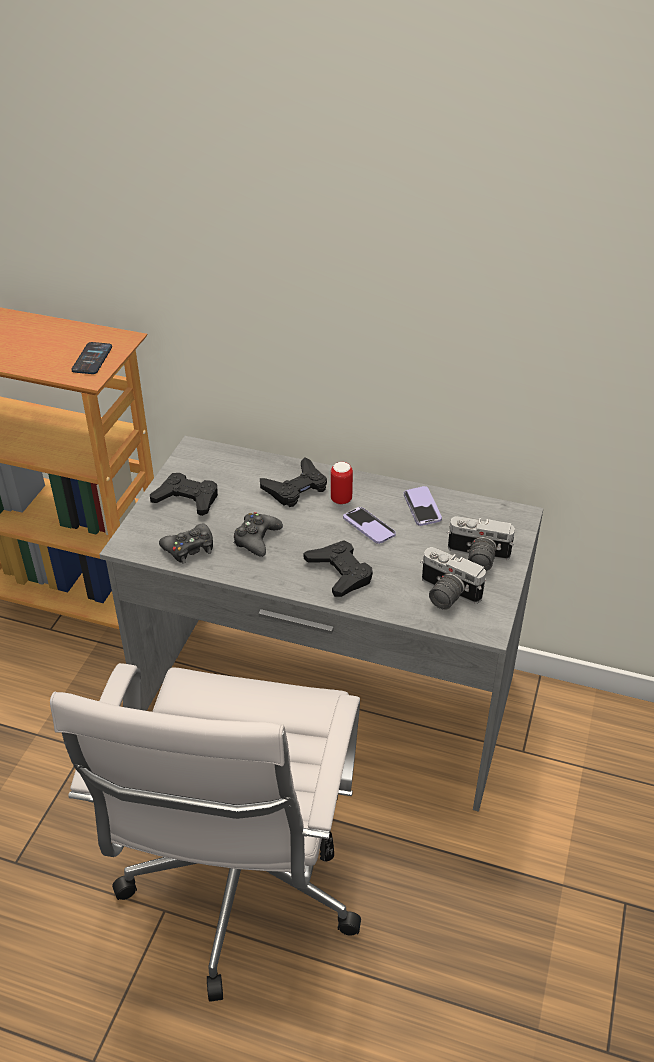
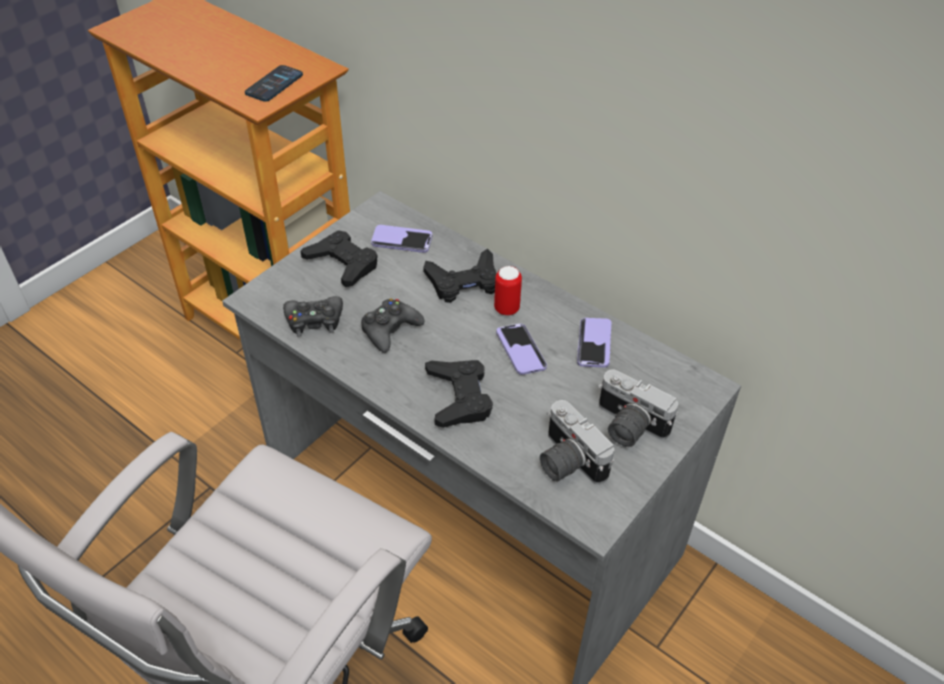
camera: 20 degrees right, 5 degrees up
(226, 469) = (402, 240): none -> phone

